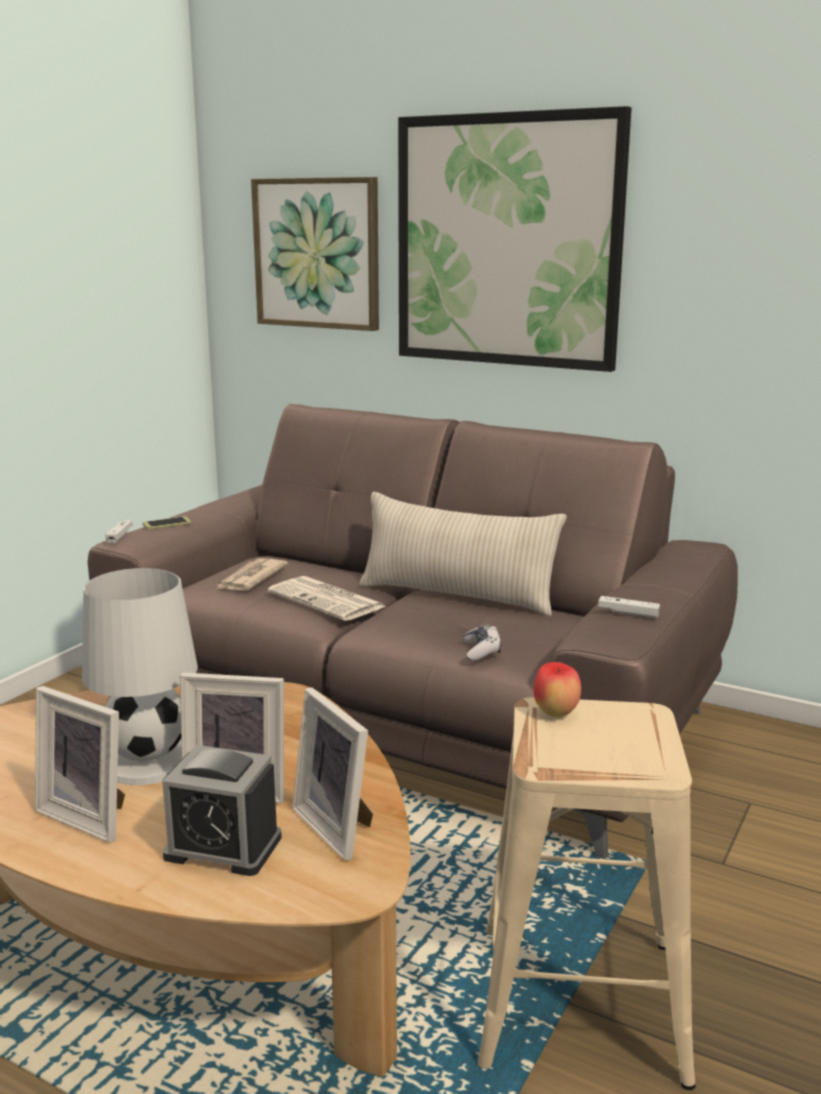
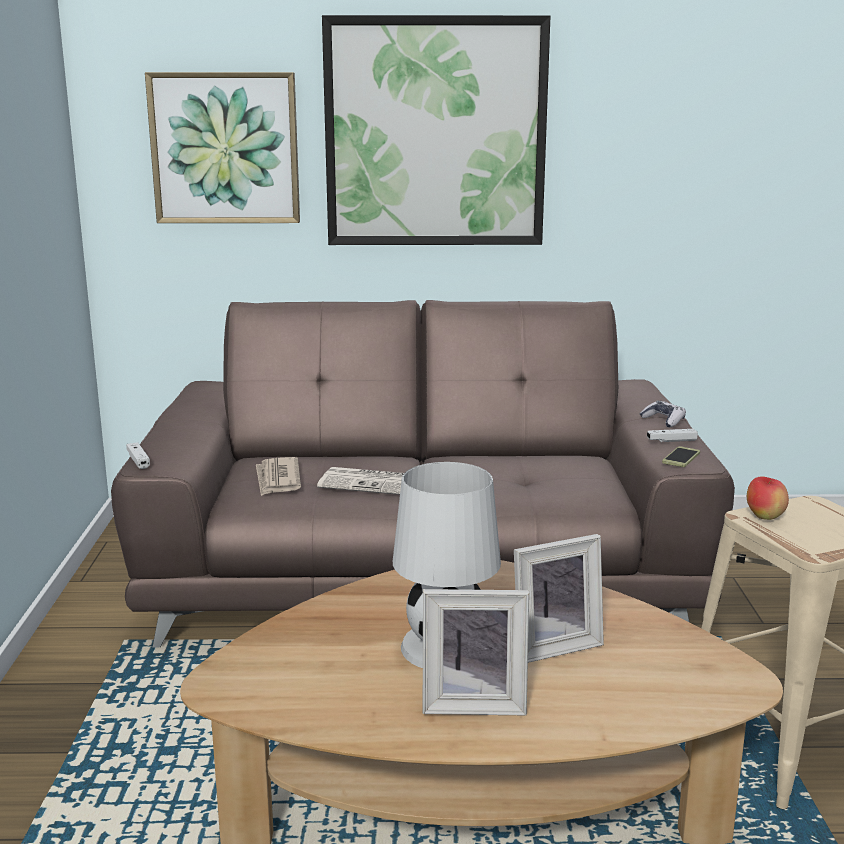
camera: 30 degrees left, 0 degrees up
(167, 524) = (164, 441): phone -> phone (681, 458)
(223, 847) = (613, 689): alarm clock -> none
(339, 827) = (668, 648): picture frame -> none
(457, 596) = (476, 458): beige pillow -> none
(481, 651) = (565, 496): game controller -> game controller (663, 420)

